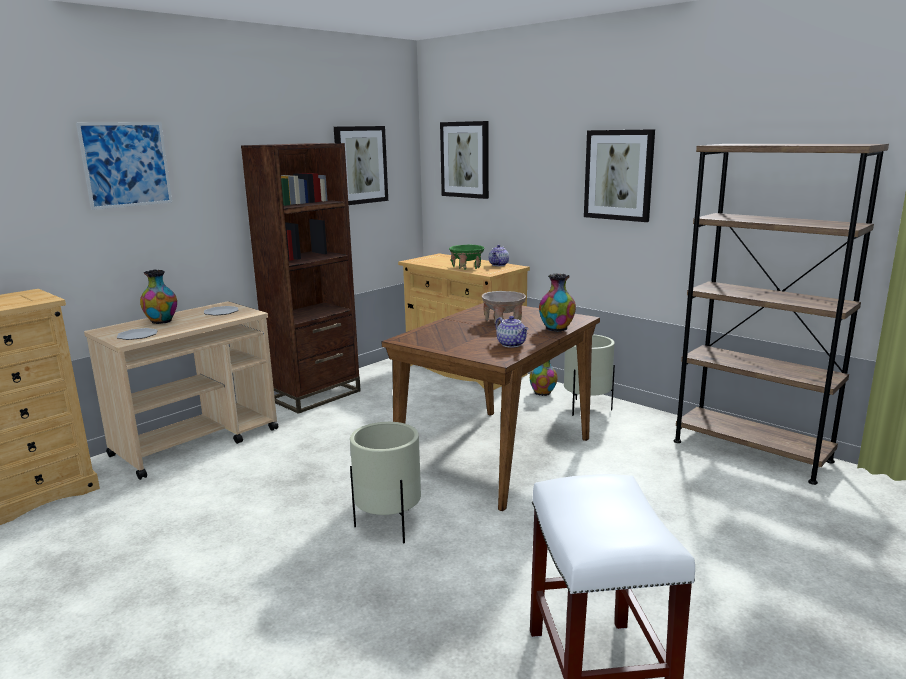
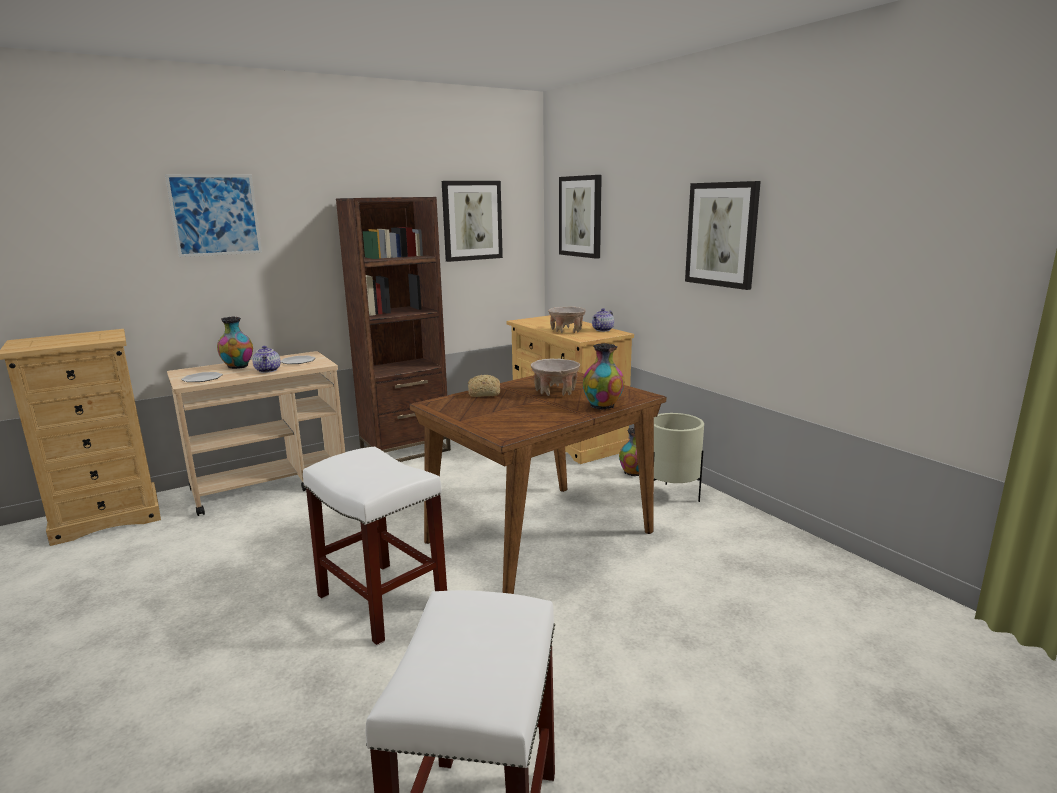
camera: 15 degrees right, 0 degrees up
(388, 526) = (380, 601): beige planter -> white stool
(440, 327) = (483, 393): none -> bread
(467, 267) = (567, 331): green bowl -> beige bowl
(512, 344) = (536, 420): teapot -> teapot (268, 370)
(751, 451) = (842, 574): brown bookcase -> none

